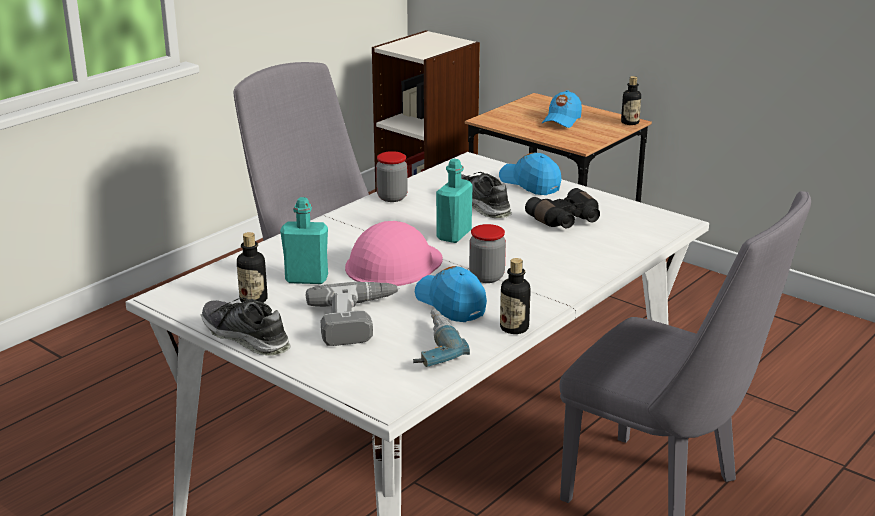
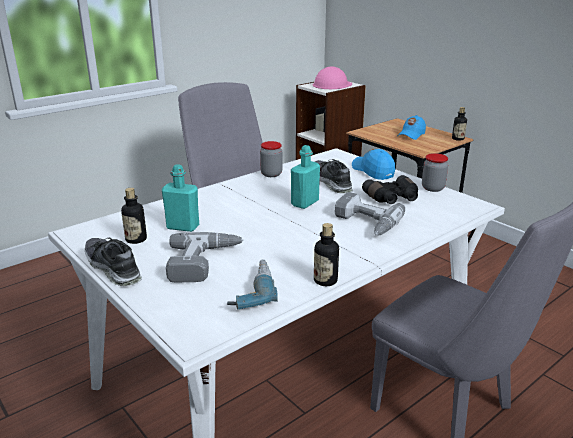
camera: 10 degrees right, 0 degrees up
(393, 264) = (251, 221): pink hard hat -> pink hard hat (332, 84)
(450, 303) = (282, 255): blue cap -> none
(486, 277) = (318, 236): jar -> jar (432, 188)
(540, 255) = (364, 223): none -> power drill

